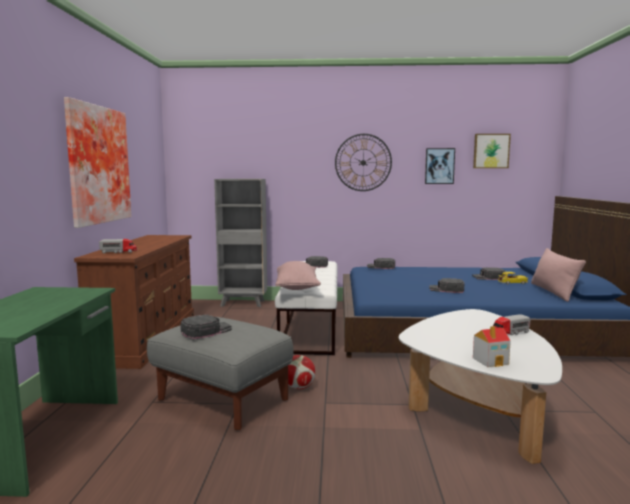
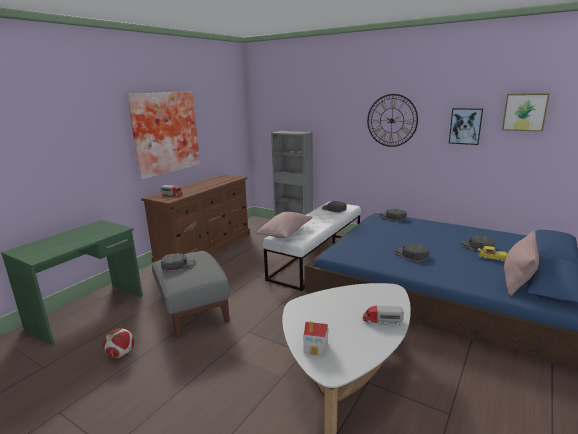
camera: 30 degrees right, 10 degrees up
(299, 387) = (246, 314): football -> football (121, 355)

